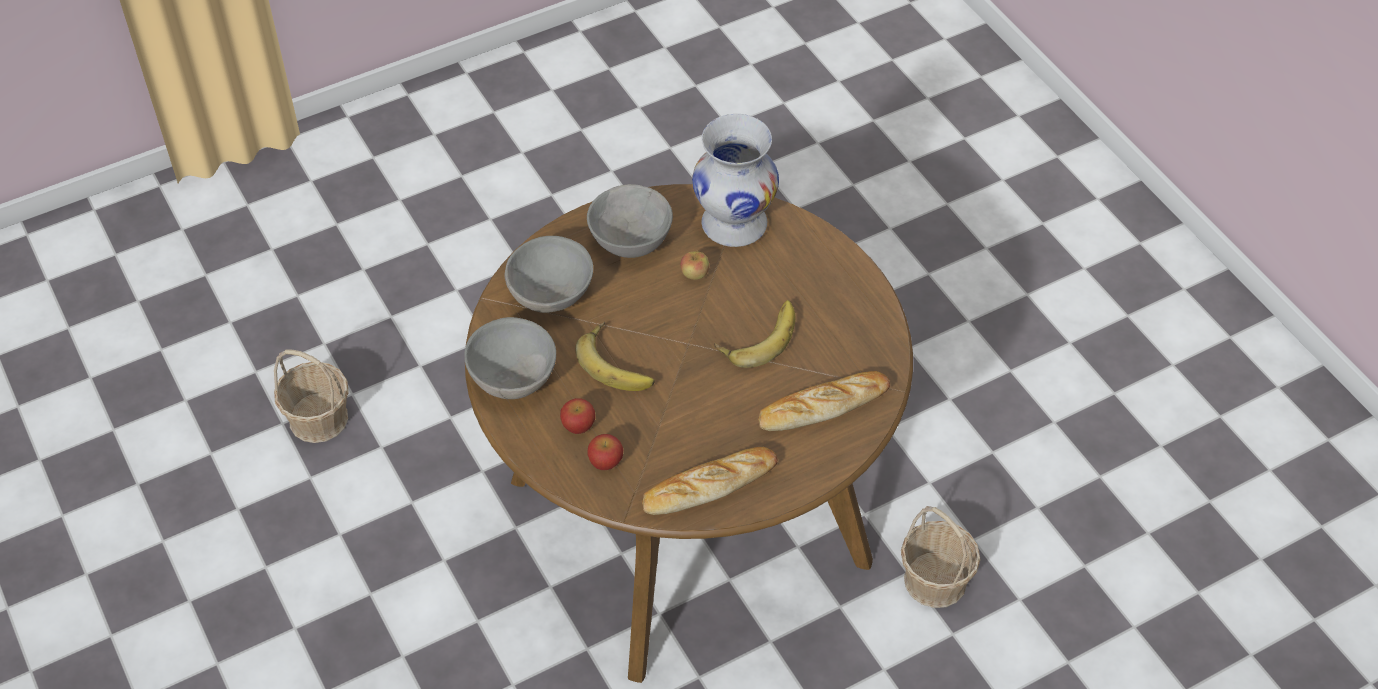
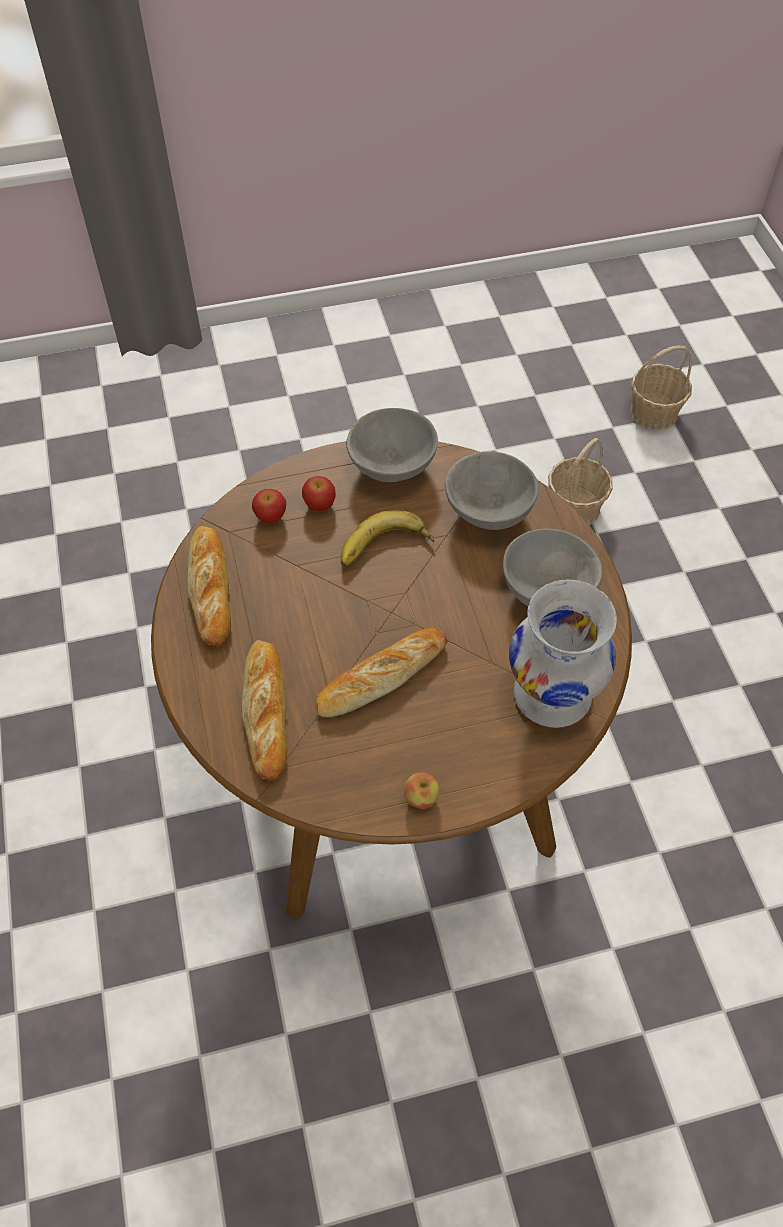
camera: 105 degrees right, 5 degrees up
(694, 274) = (485, 638): apple -> apple (421, 797)
(758, 336) = (381, 676): banana -> bread
(935, 580) = (252, 974): basket -> basket (654, 412)

